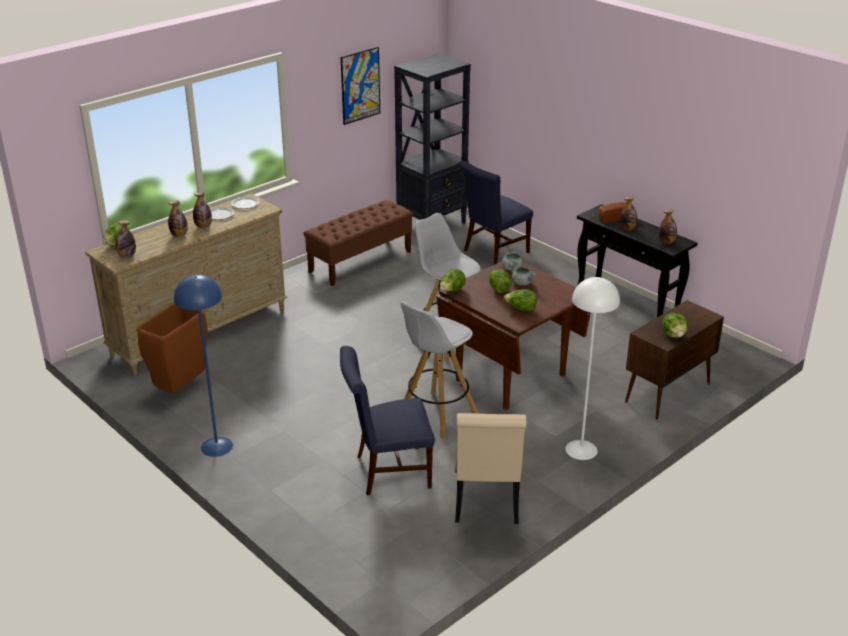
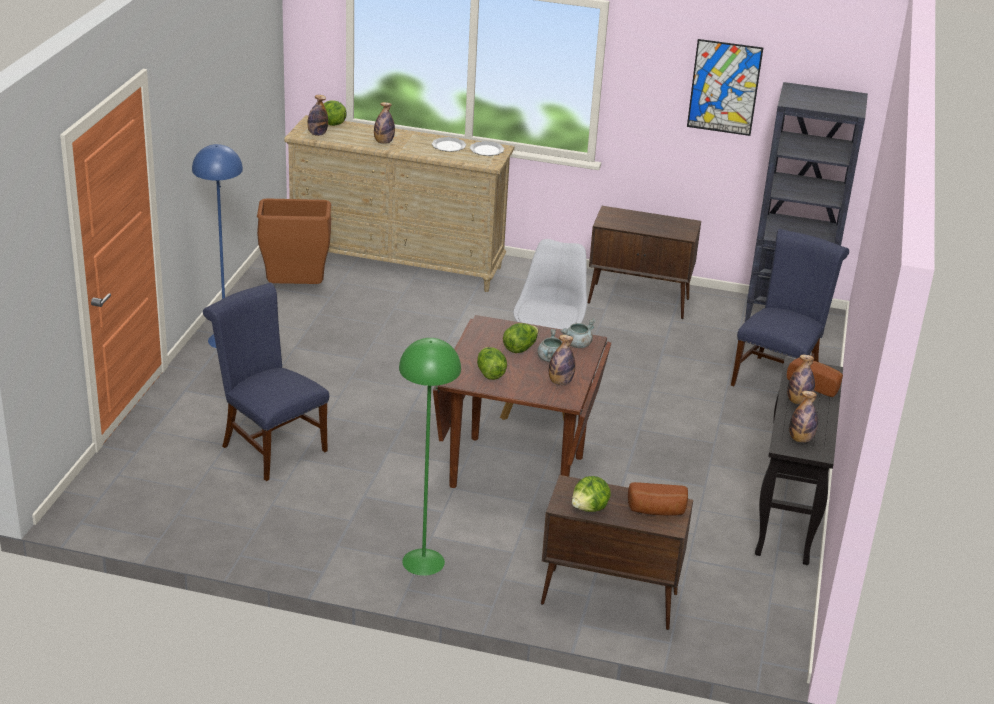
camera: 55 degrees right, 0 degrees up
(203, 226) = (414, 147): bottle -> bottle (560, 382)
(360, 261) = (639, 301): brown bench -> brown cabinet
(436, 415) = (393, 445): white stool -> none
(452, 291) = (482, 322): lettuce -> none
(486, 501) = (272, 522): beige chair -> none
(493, 252) = (778, 378): blue chair -> blue chair turned 105 degrees clockwise
(581, 450) = (423, 562): white floor lamp -> green floor lamp
(691, 315) = (656, 511): none -> bread

